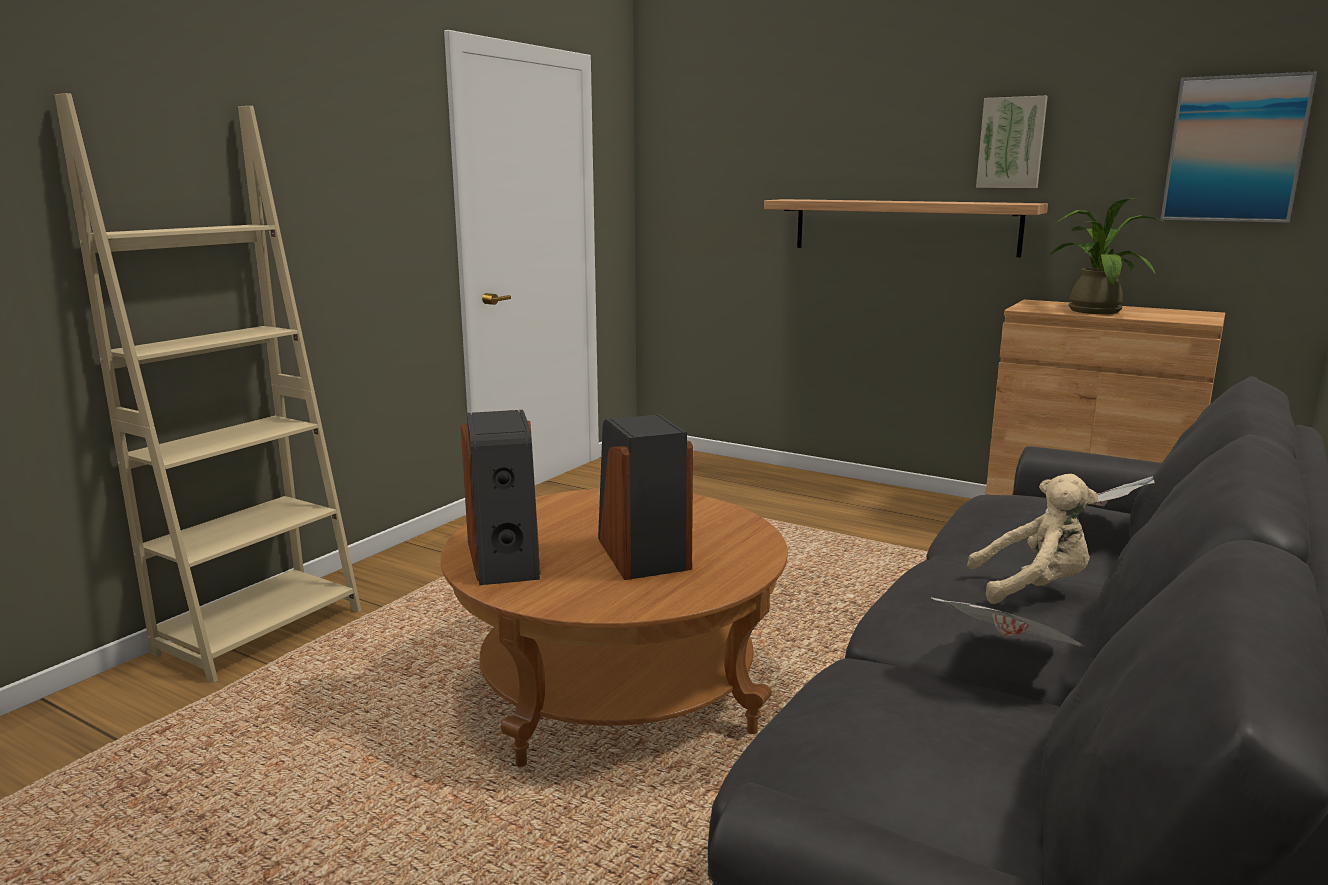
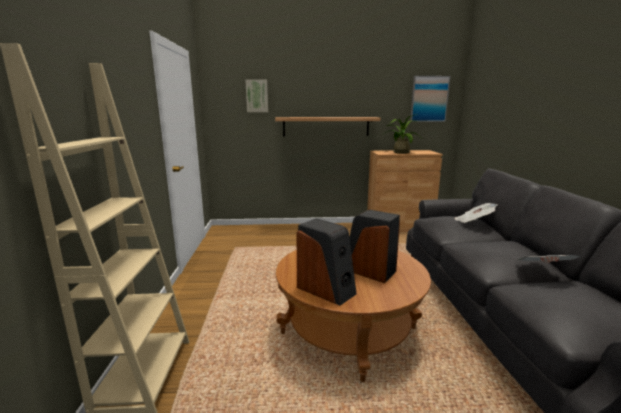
camera: 35 degrees left, 0 degrees up
(1011, 143) = (362, 95): picture -> picture (257, 96)
(1033, 588) = (503, 246): beige plush toy -> none

